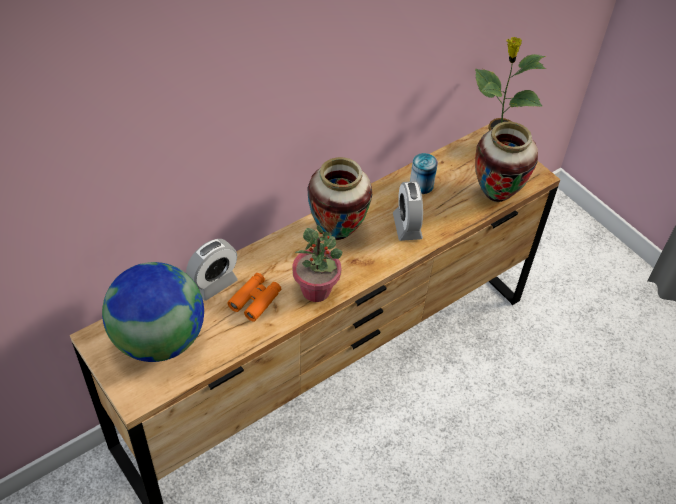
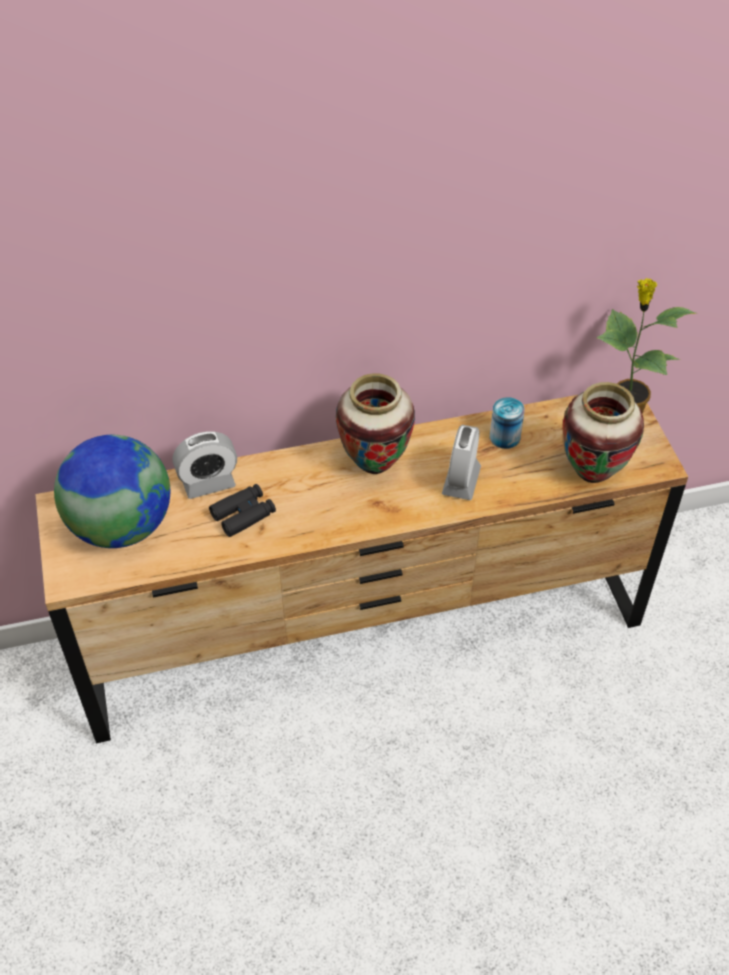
camera: 25 degrees right, 0 degrees up
(255, 300) = (243, 514): orange binoculars -> black binoculars
(316, 290) = (316, 523): potted plant -> none

